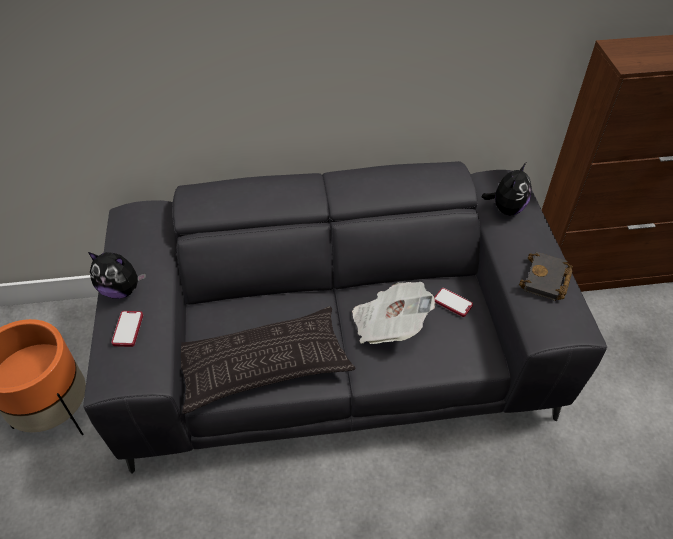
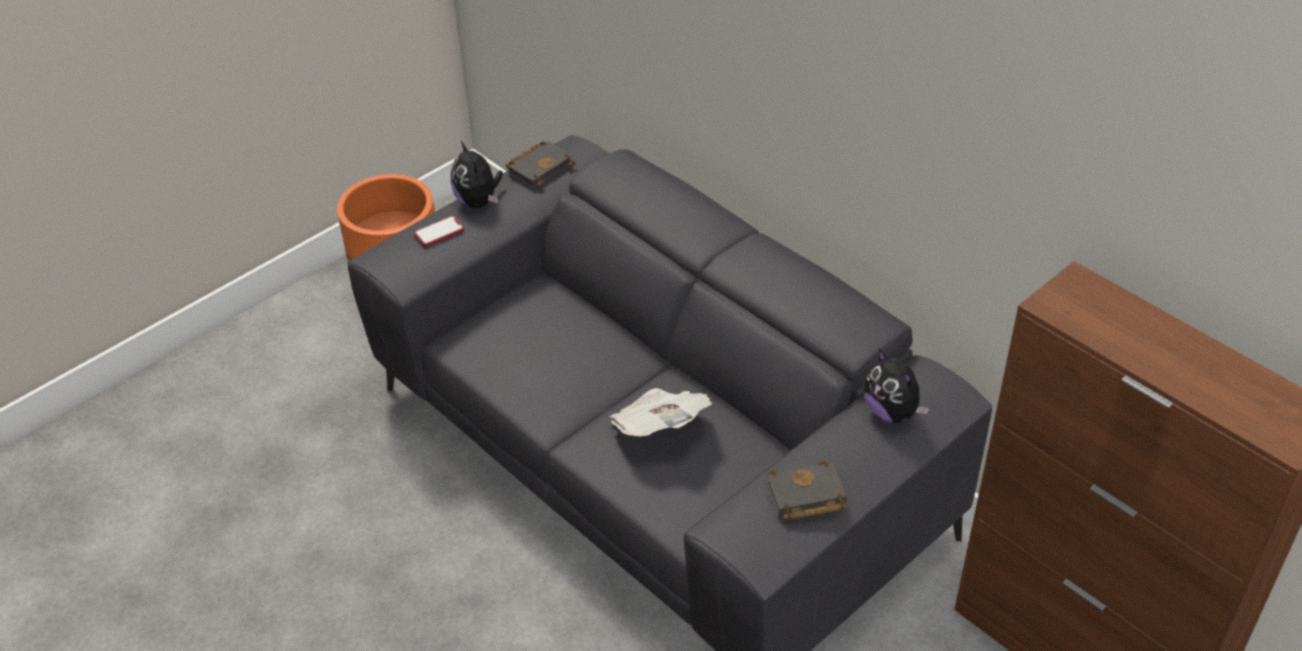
camera: 55 degrees right, 5 degrees down
(128, 239) = (540, 167): none -> black book
(263, 365) = (519, 363): pillow -> none
(452, 303) = (743, 464): phone -> none
(506, 209) = (892, 412): plush toy -> plush toy turned 60 degrees clockwise

